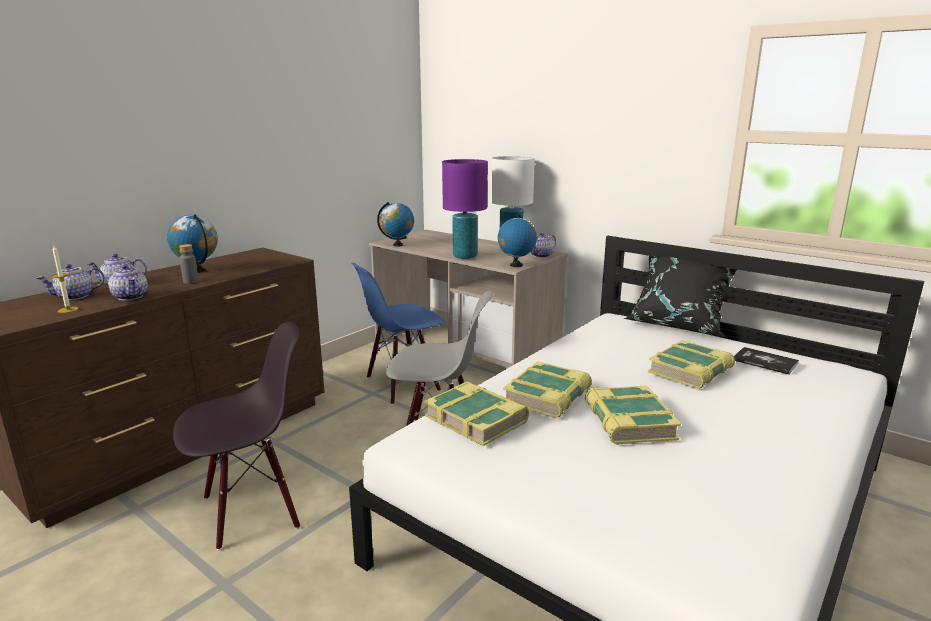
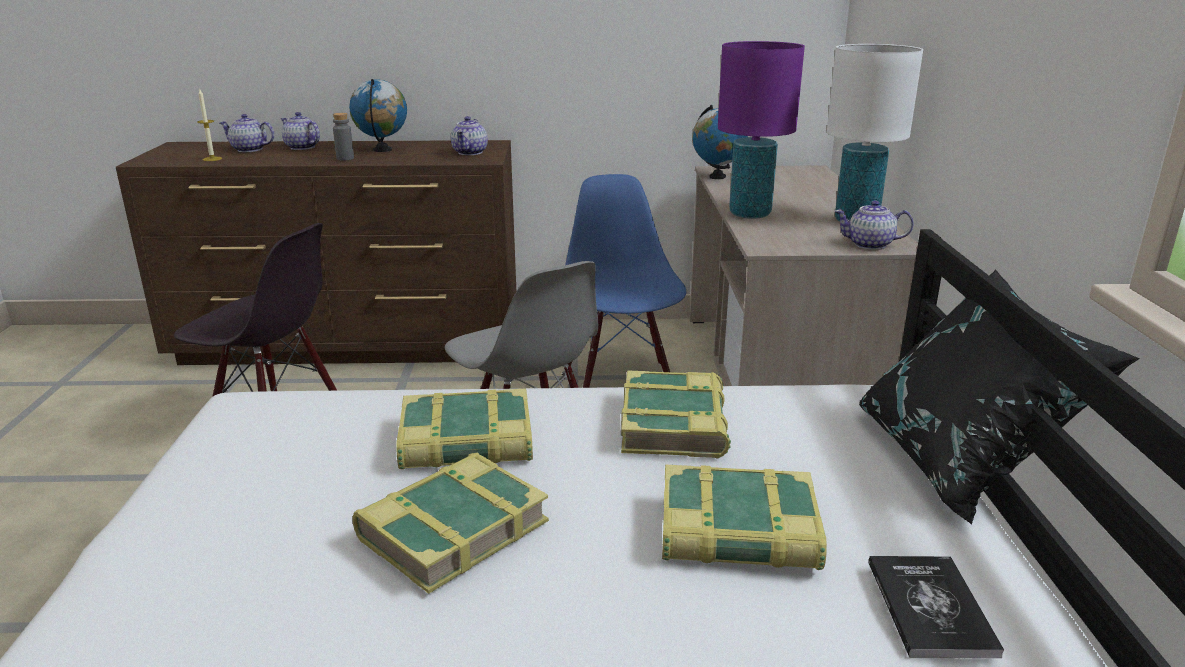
camera: 50 degrees right, 5 degrees up
(131, 297) = (271, 160): teapot -> teapot (470, 152)
(402, 385) = (620, 383): blue chair -> blue chair turned 60 degrees clockwise
(476, 419) = (340, 420): book -> book (675, 424)
(516, 265) = (779, 246): globe -> none

